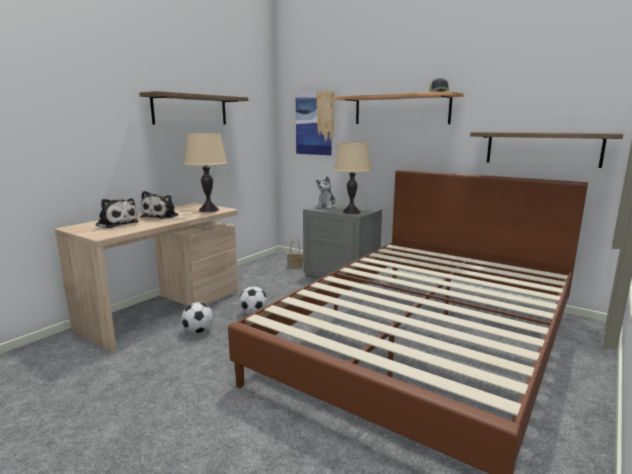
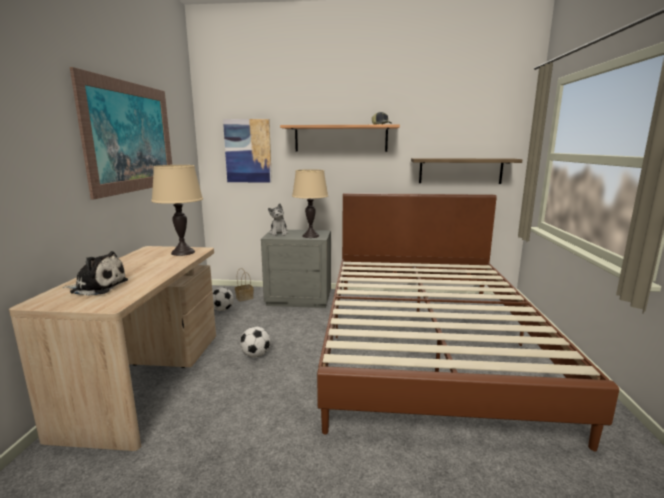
camera: 30 degrees left, 0 degrees up
(162, 216) = (139, 268): plush toy -> none
(190, 110) = (131, 137): shelf -> picture
(198, 332) = (219, 391): football -> football (222, 309)

